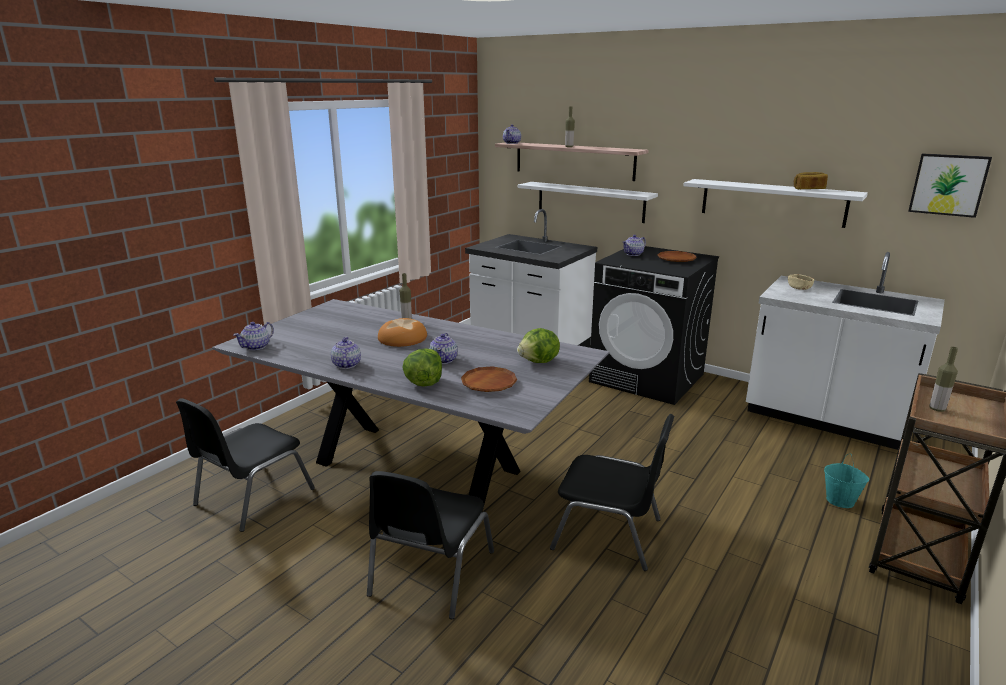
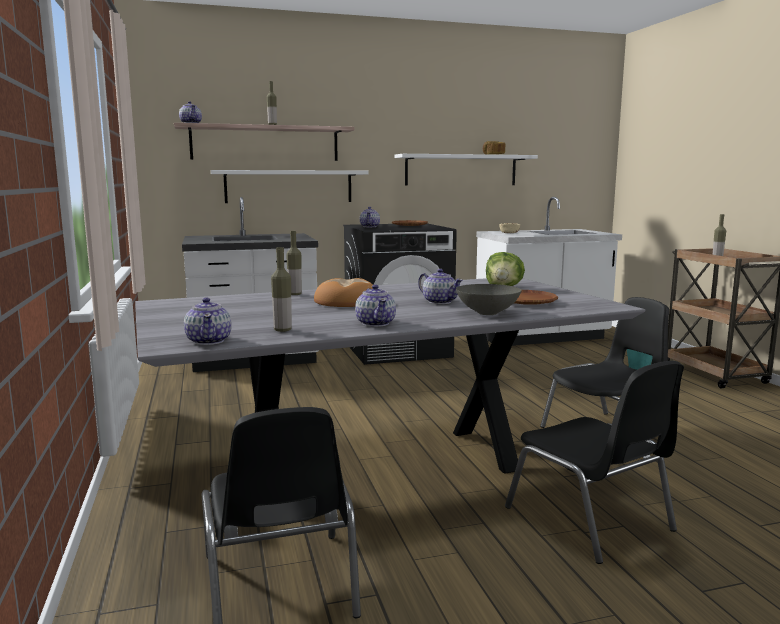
camera: 50 degrees left, 10 degrees down
(299, 351) = (282, 330): none -> bottle
(346, 365) = (376, 323): teapot -> teapot turned 135 degrees counterclockwise
(423, 383) = (487, 313): lettuce -> grey bowl
(948, 184) = (570, 146): picture -> none

